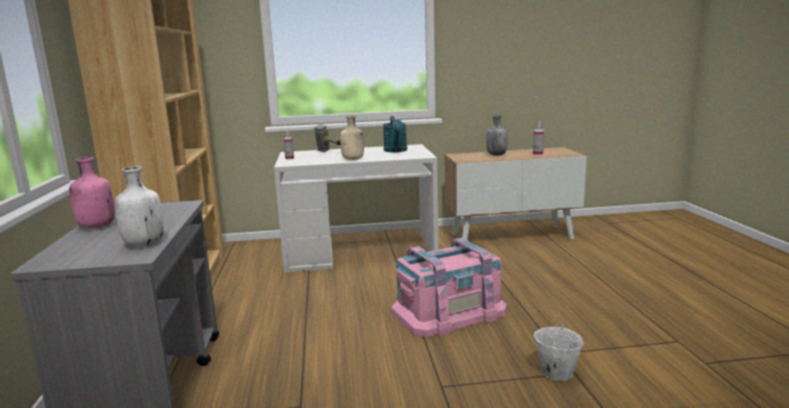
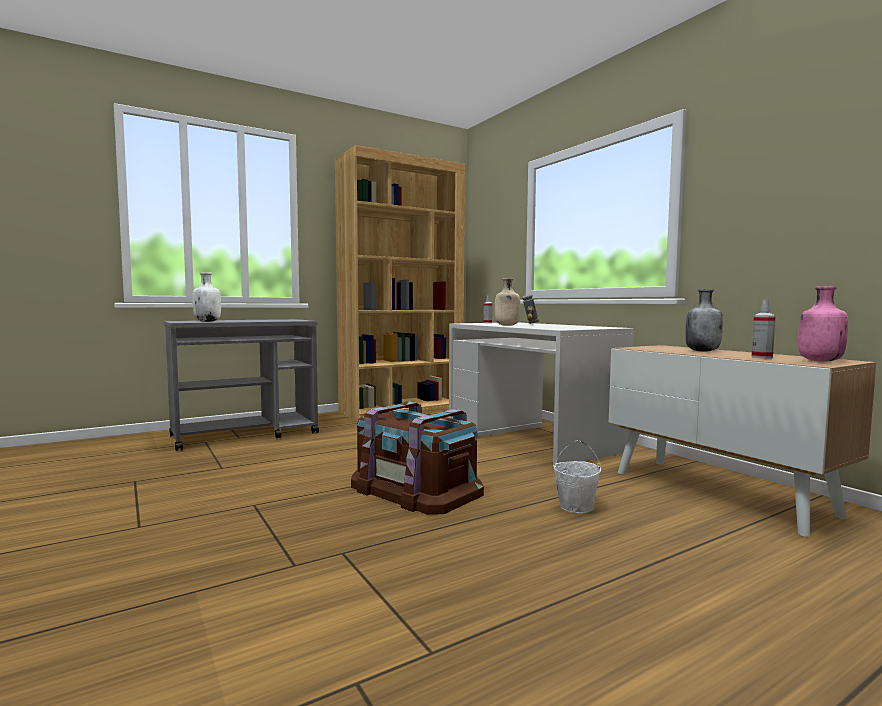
camera: 65 degrees right, 10 degrees down
(96, 226) = (247, 319): pink bottle -> pink bottle (819, 361)
(396, 151) = (572, 327): turquoise watering can -> none
(448, 312) = (416, 488): pink storage box -> brown storage box
(556, 372) = (293, 554): white bucket -> white bucket (576, 506)

